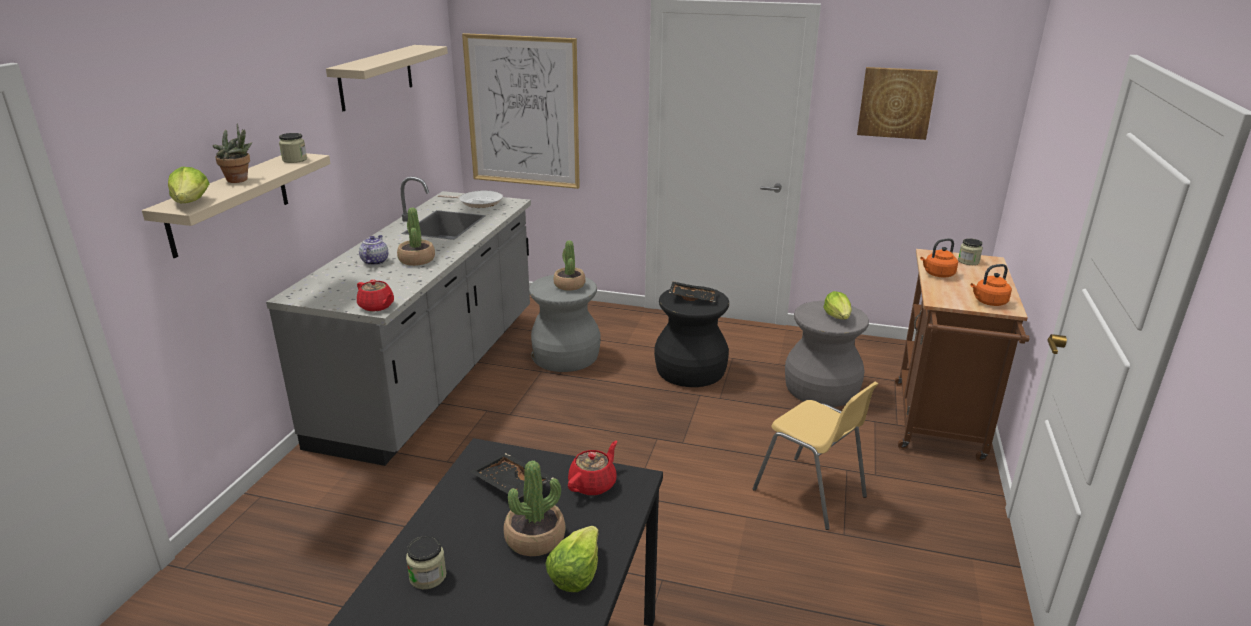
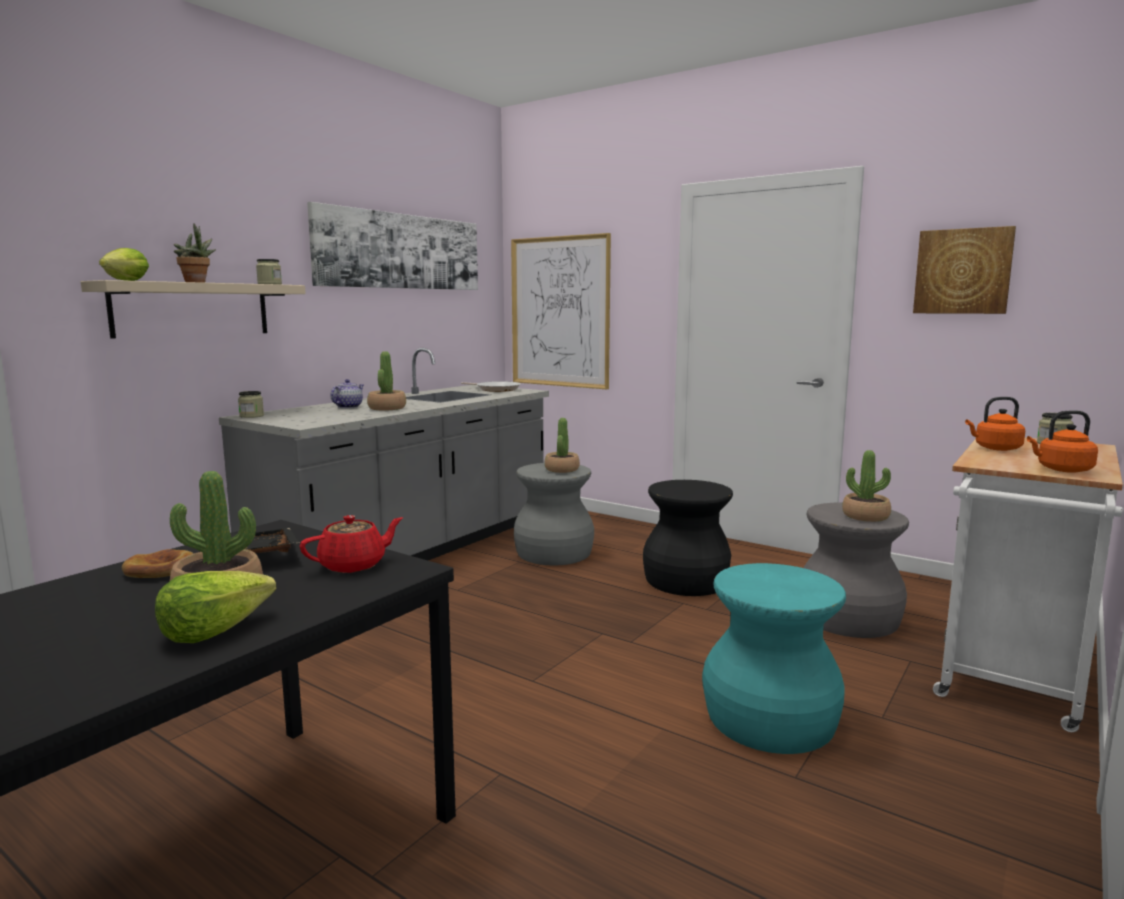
camera: 20 degrees right, 15 degrees down
(376, 77) = (401, 251): beige shelf -> picture
(377, 306) = (304, 424): red teapot -> none
(428, 576) = (55, 604): jar -> jar (251, 416)
(456, 521) = (161, 569): none -> bread
(693, 297) = (691, 487): black tray -> none
(810, 493) = (770, 721): yellow chair -> turquoise stool
(838, 317) = (865, 516): lettuce -> potted plant
(938, 425) = (1011, 680): brown cart -> white cart

